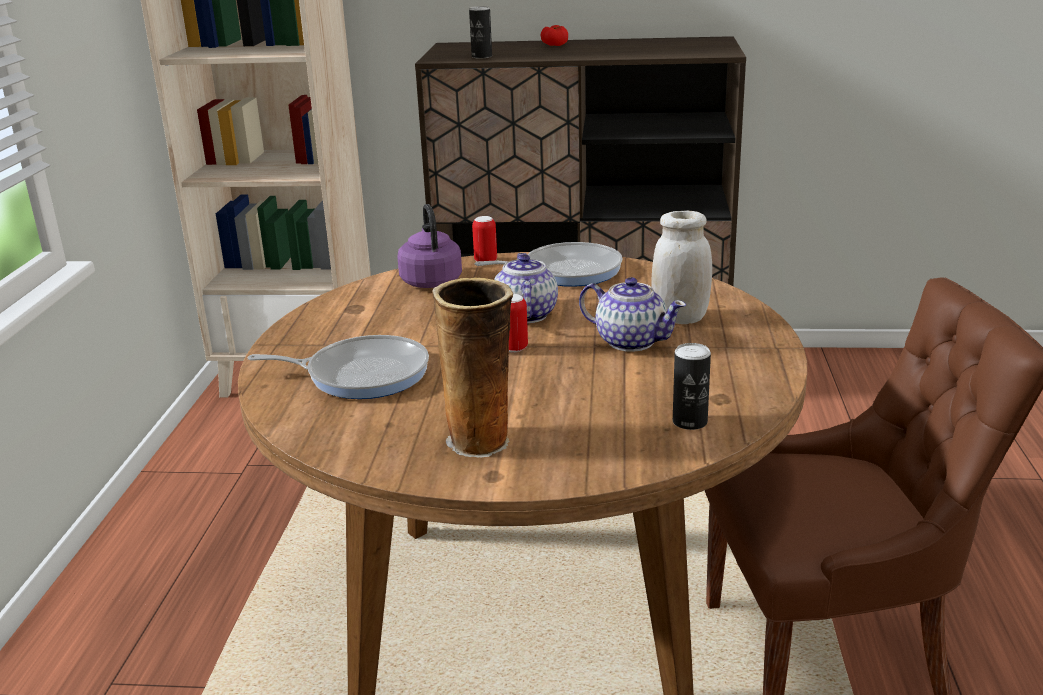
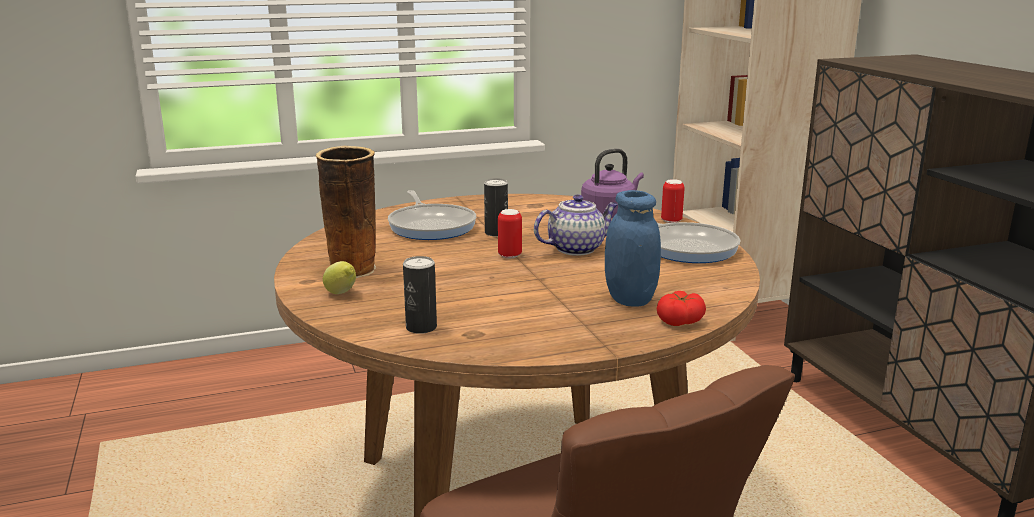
camera: 65 degrees right, 5 degrees down
(481, 56) = (881, 64): can -> can (496, 233)
(555, 45) = (989, 71): tomato -> tomato (680, 321)
(557, 456) = (342, 294): none -> lemon
(630, 341) = (560, 288): teapot -> none
(680, 318) = (630, 299): white jar -> blue jar

